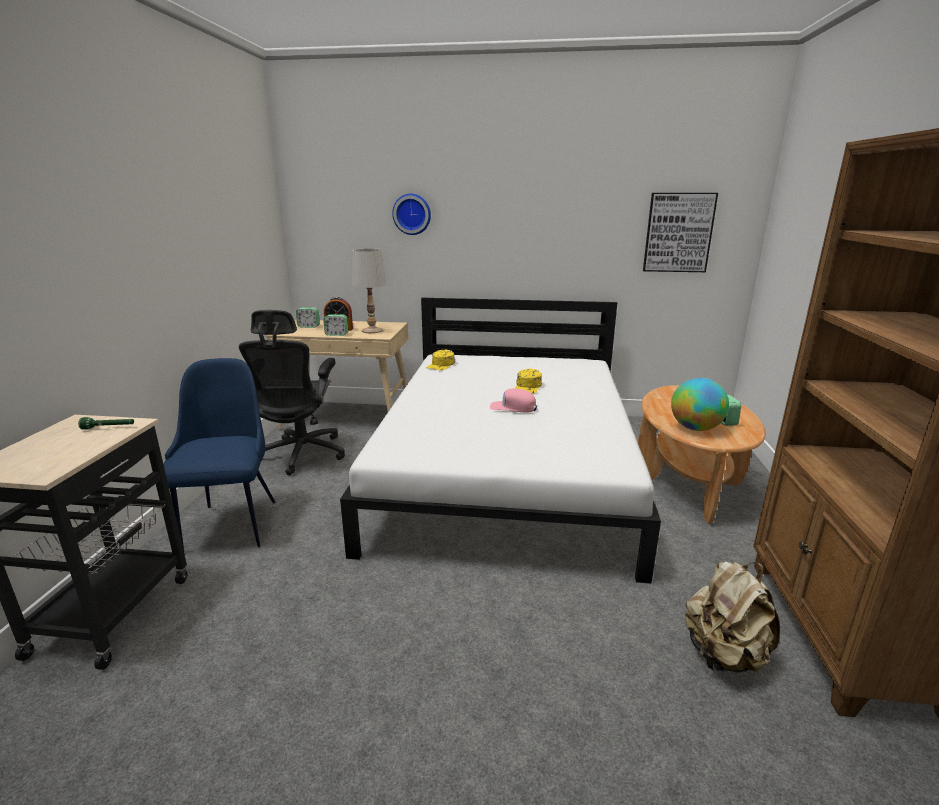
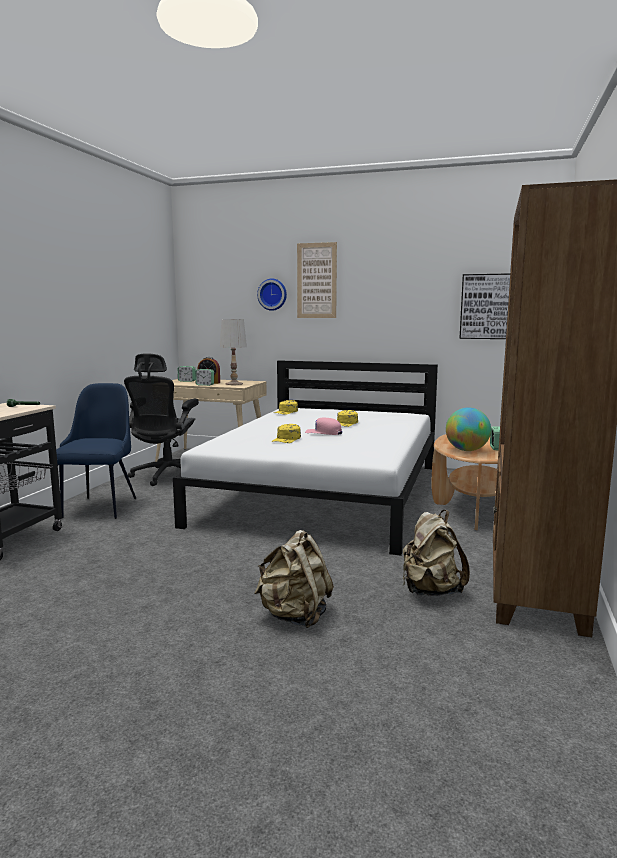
camera: 10 degrees right, 10 degrees down
(469, 197) = (316, 280): none -> picture
(475, 425) = (286, 439): none -> yellow cap
(582, 742) = (295, 616): none -> beige backpack

